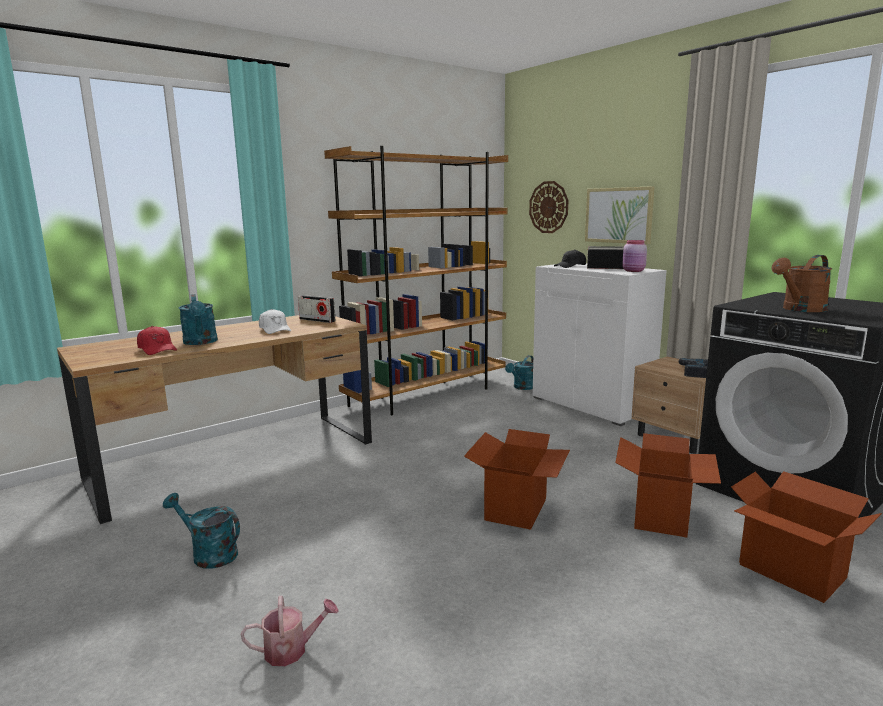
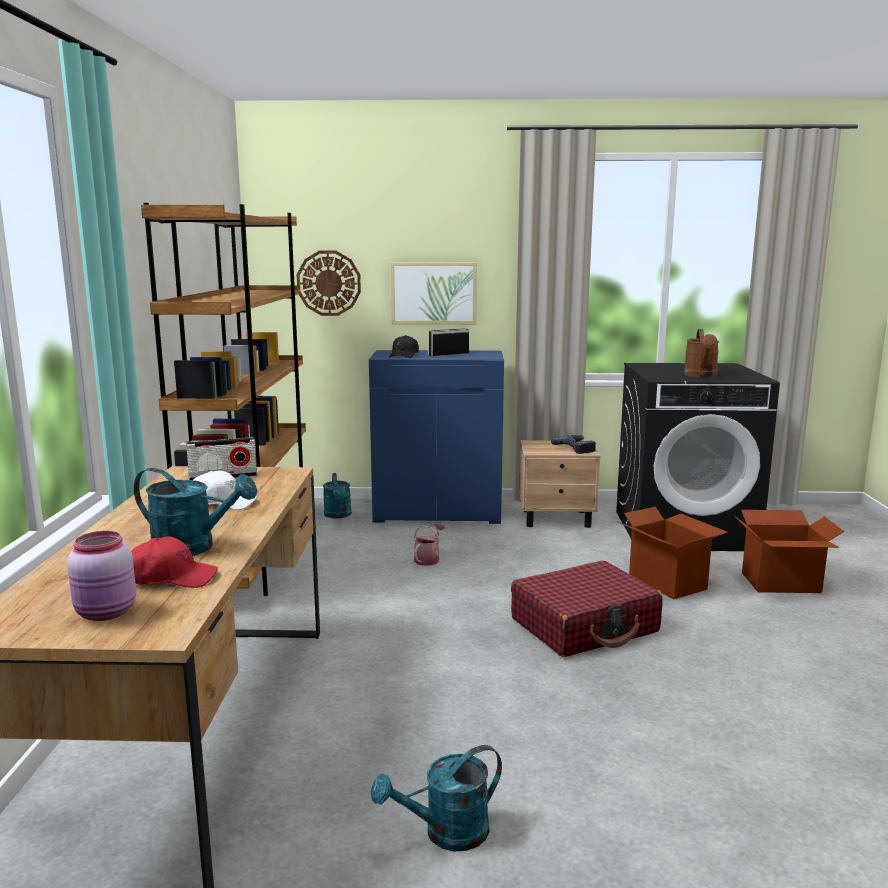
camera: 50 degrees left, 0 degrees up
(292, 649) = (704, 829): watering can -> watering can (428, 559)
(517, 509) = (585, 626): cardboard box -> red suitcase
(592, 405) = (438, 512): white cabinet -> blue cabinet
(633, 271) = (485, 355): pink jar -> pink jar (107, 613)

